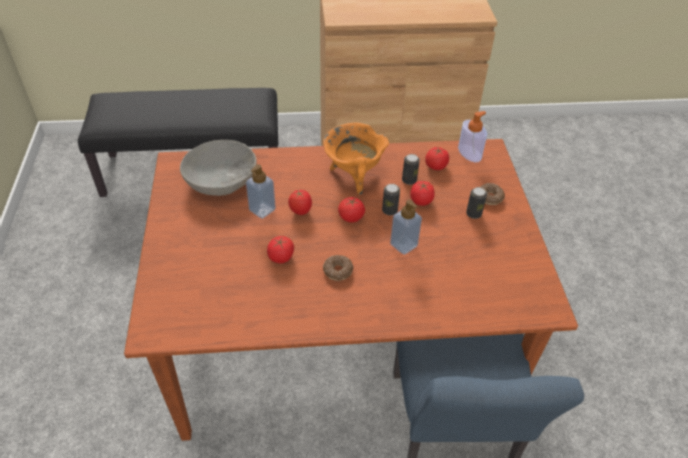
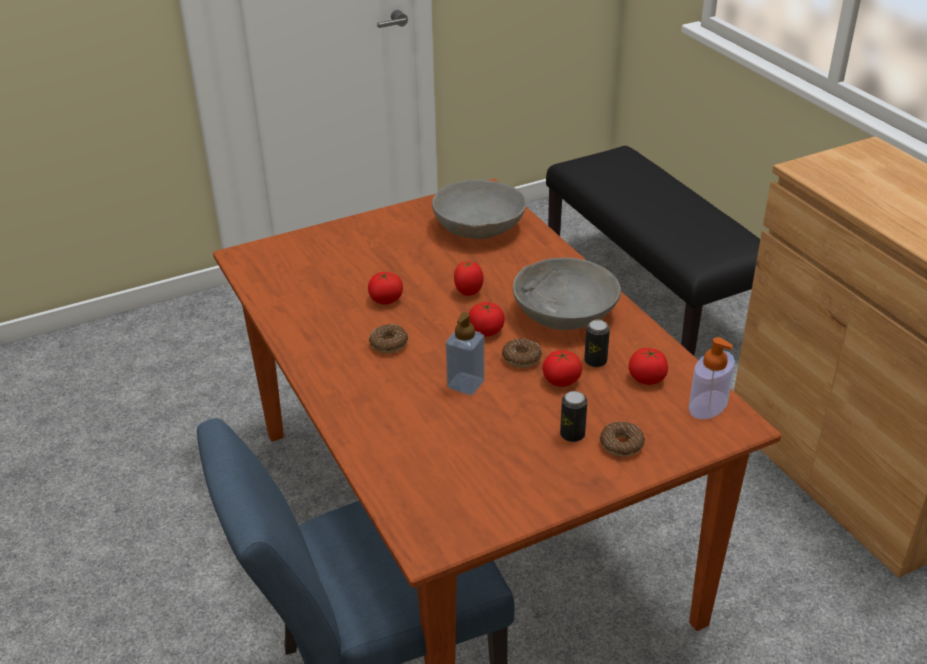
camera: 70 degrees right, 10 degrees down
(262, 210) = (452, 266): soap dispenser -> none
(353, 176) = (564, 314): orange cooking pot -> grey bowl
(389, 210) = (521, 358): can -> donut

